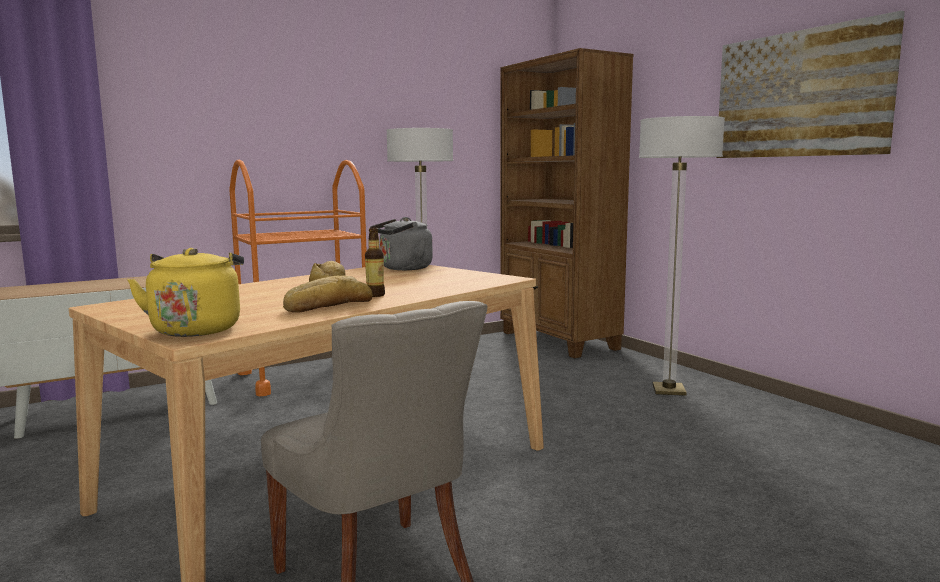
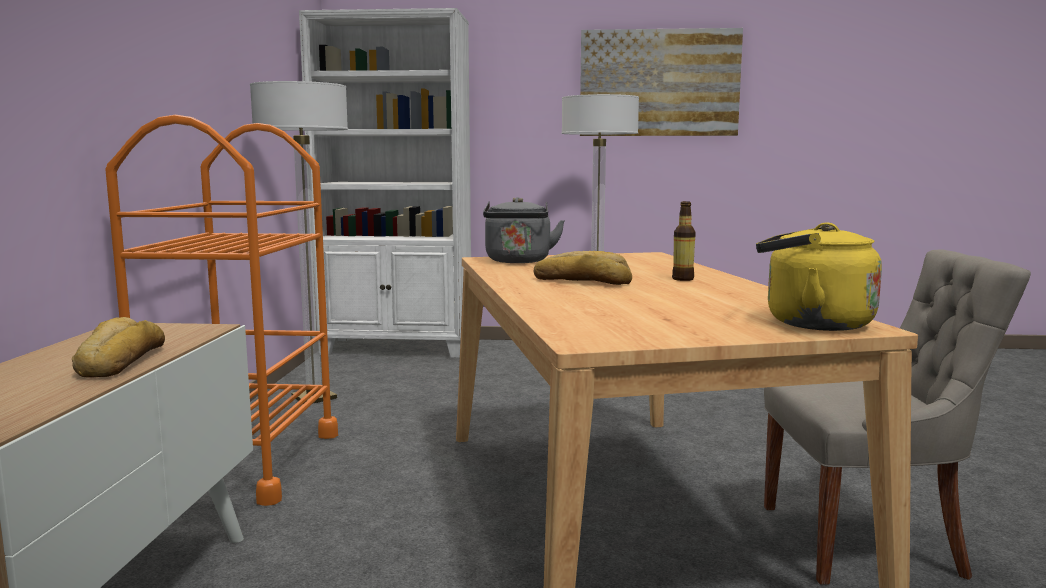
camera: 55 degrees left, 0 degrees up
(327, 306) = (725, 291): bread -> bread (117, 362)
(558, 341) = (398, 348): brown bookcase -> white bookcase

